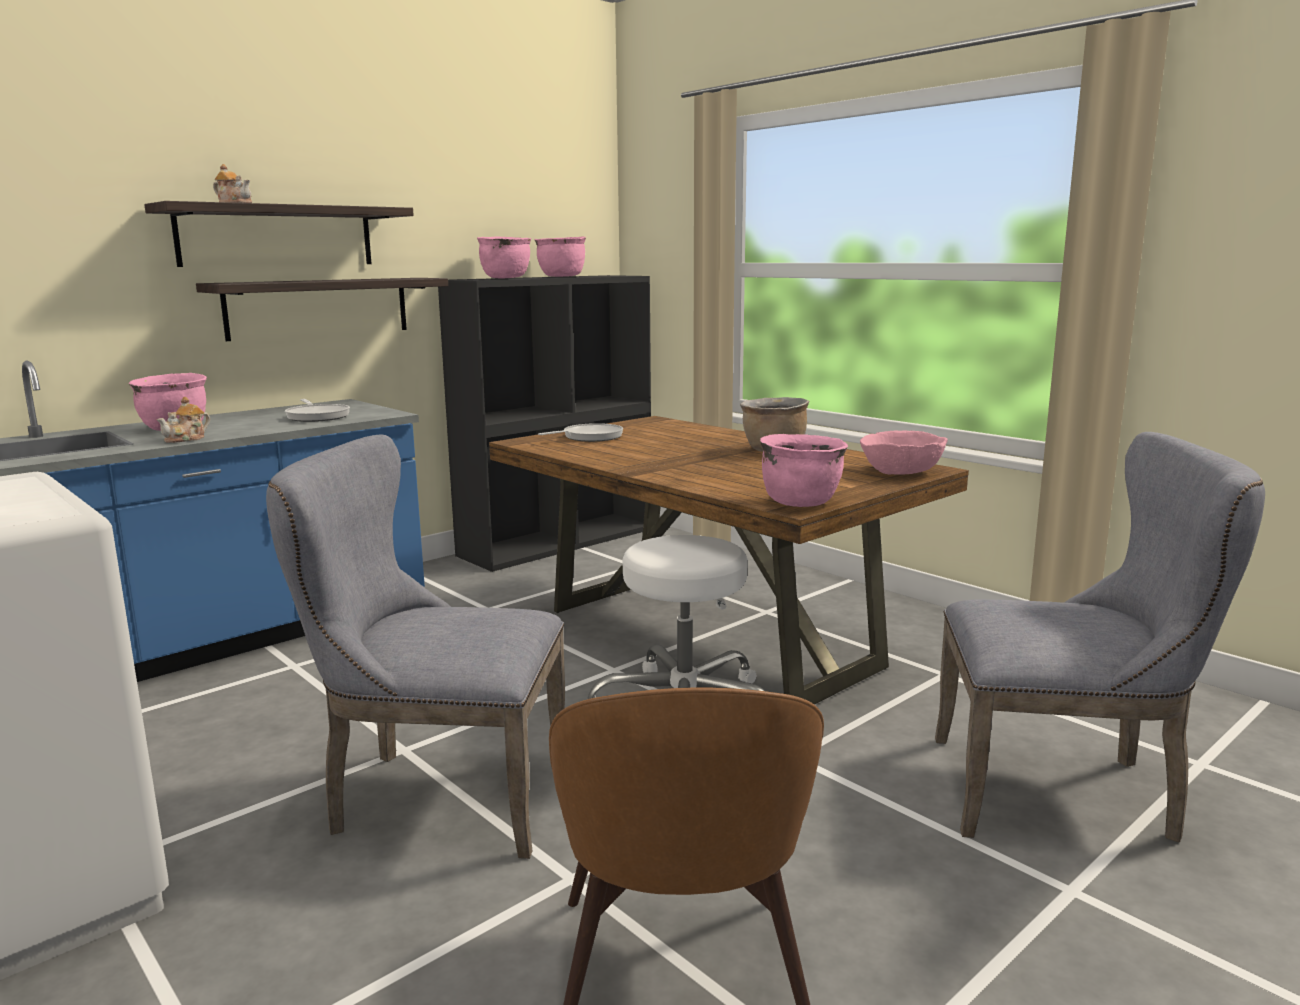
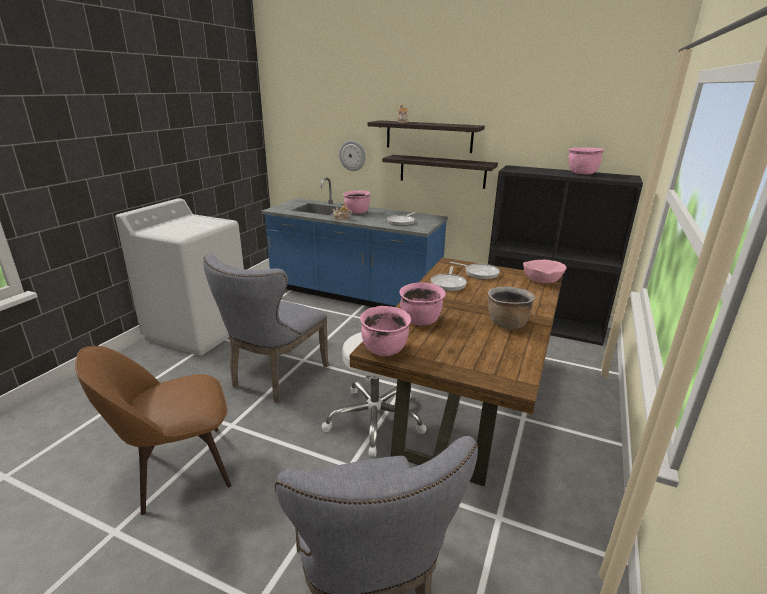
camera: 65 degrees right, 10 degrees up
(75, 297) = (352, 155): none -> wall clock
(436, 796) = (275, 378): grey chair -> grey chair turned 135 degrees counterclockwise
(506, 278) = (538, 170): pink cooking pot -> pink cooking pot (420, 321)
(606, 452) = (448, 284): none -> frying pan
(900, 472) = (495, 373): pink bowl -> pink bowl (541, 280)

